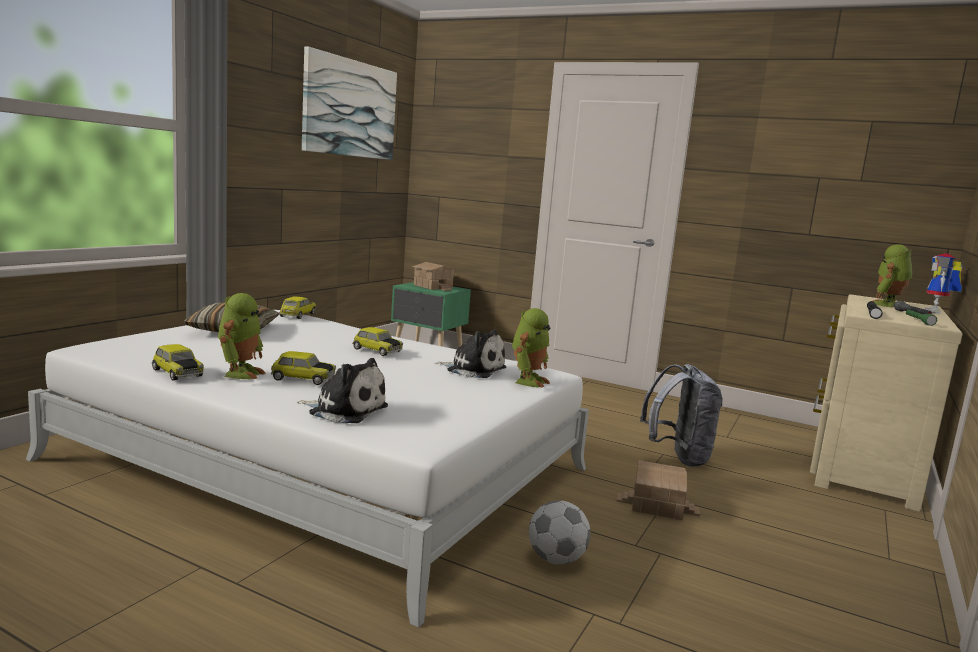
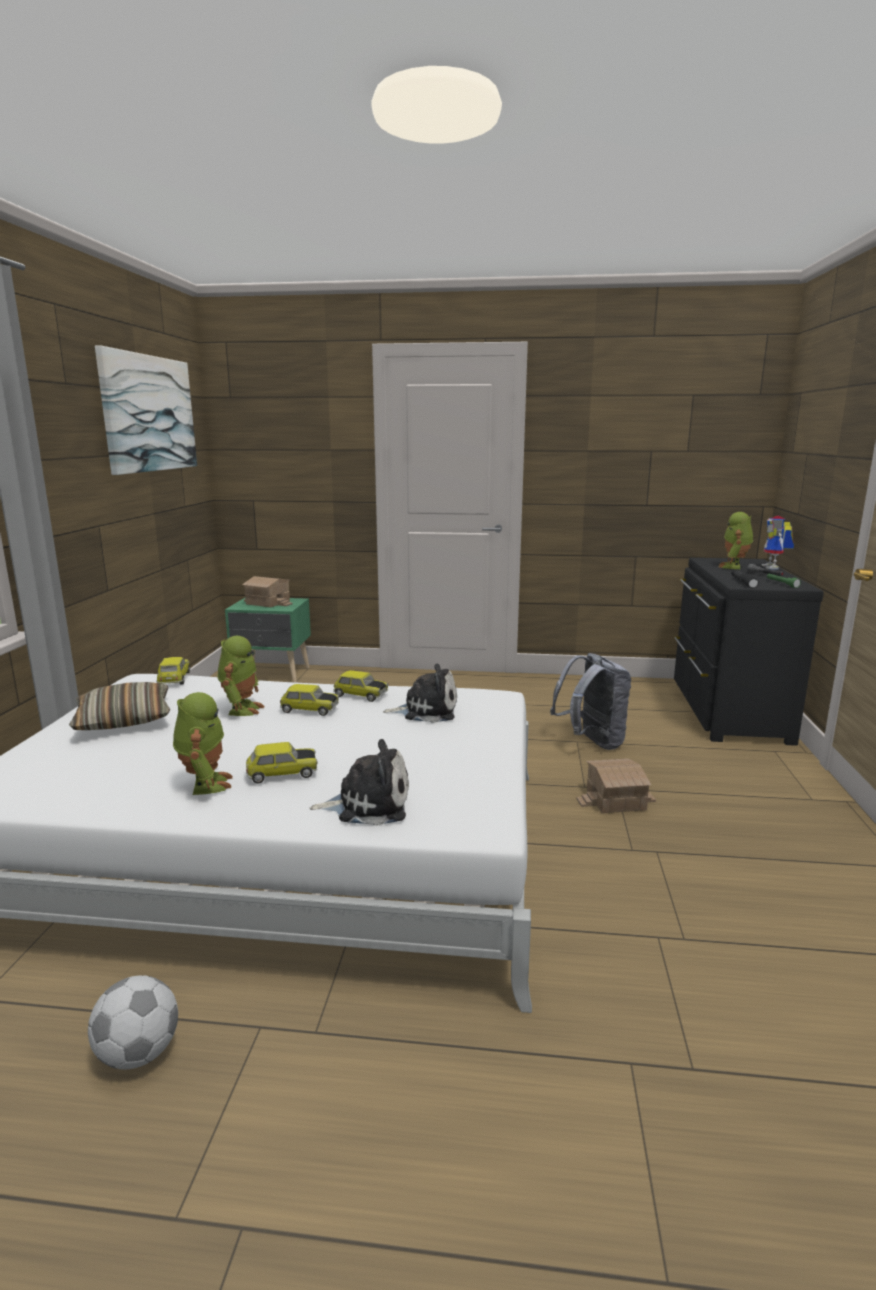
camera: 20 degrees left, 5 degrees up
(176, 373) = (128, 804): toy car -> toy car (360, 695)
(528, 381) = (490, 712): toy robot -> toy robot (241, 709)
(555, 559) = (583, 889): football -> football (138, 1053)
(859, 466) = (726, 711): beige dresser -> black dresser

